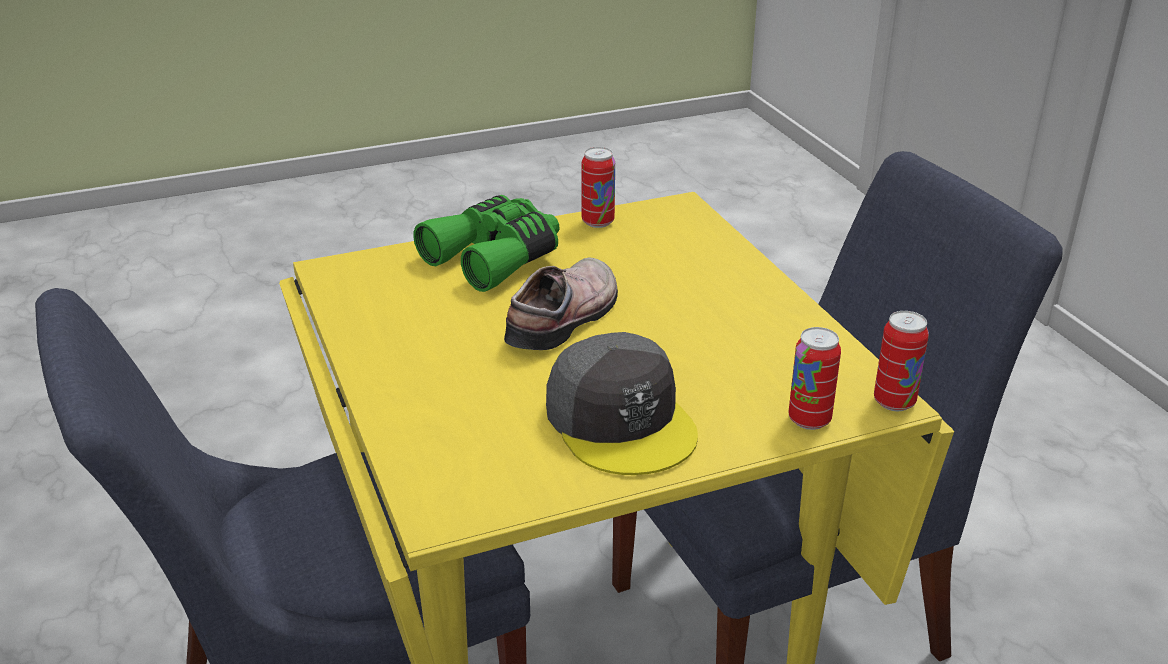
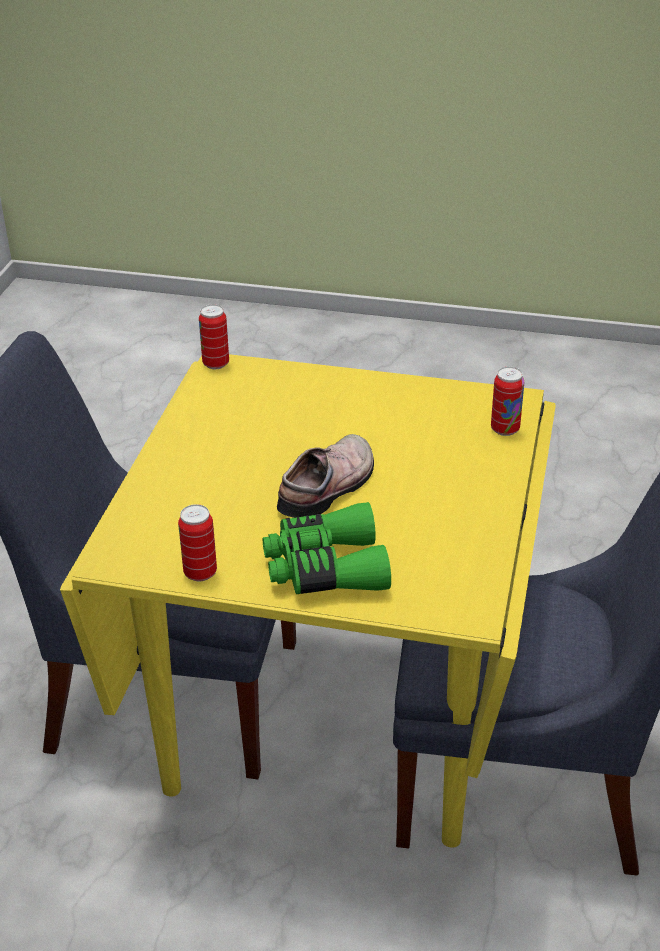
camera: 145 degrees left, 5 degrees up
(567, 317) = (330, 487): shoe -> shoe turned 150 degrees clockwise
(621, 421) = (374, 409): grey cap -> none
(809, 420) = (273, 372): can -> can (505, 429)

